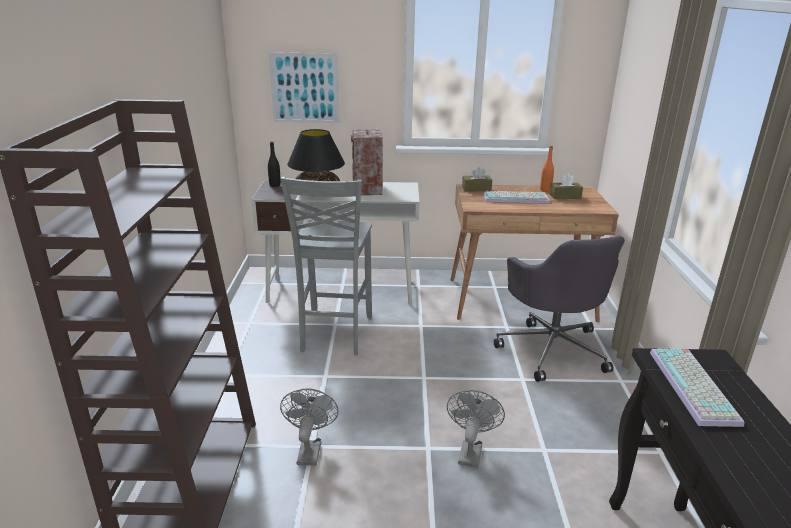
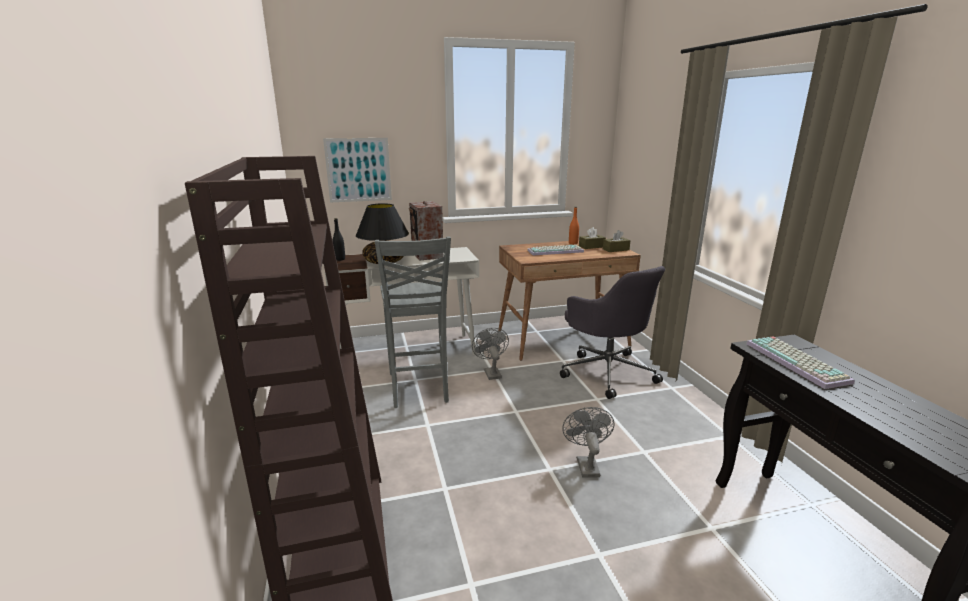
camera: 15 degrees left, 5 degrees down
(309, 449) = (444, 492): grey fan -> grey fan (491, 372)
(476, 189) = (518, 247): brown tissue box -> brown tissue box (615, 249)

